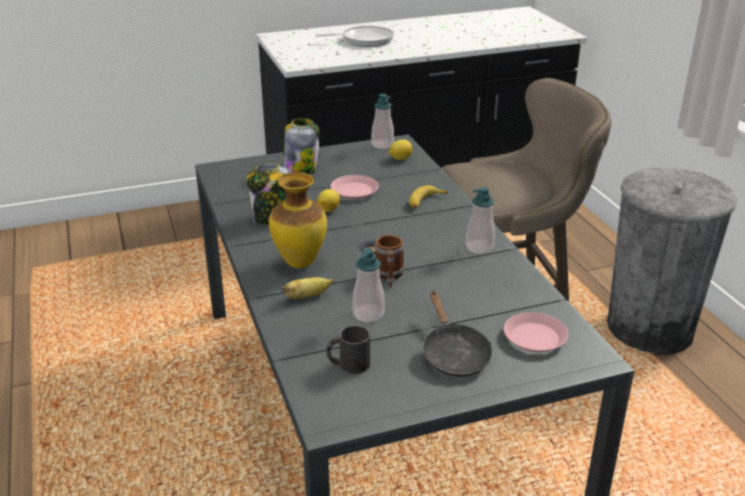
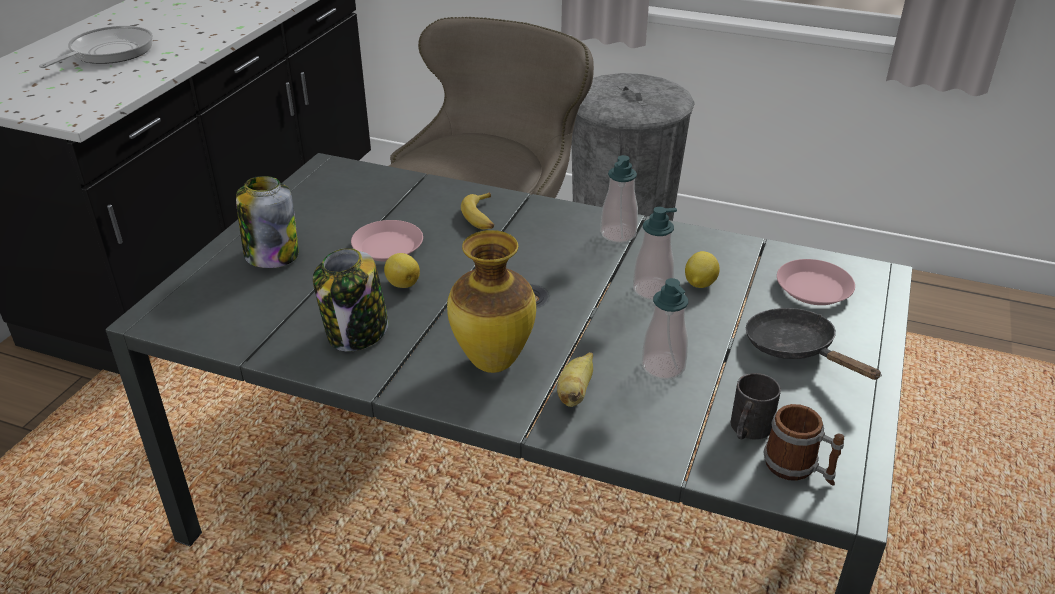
camera: 50 degrees left, 5 degrees up
(382, 145) = (314, 178): soap dispenser -> soap dispenser (652, 290)
(389, 276) = (602, 315): mug -> mug (798, 469)
(400, 159) = (365, 184): lemon -> lemon (699, 284)
(453, 354) = (796, 349): black frying pan -> black frying pan turned 150 degrees counterclockwise

